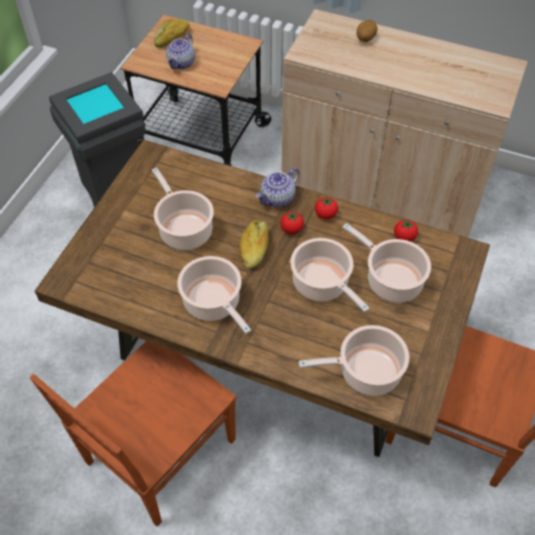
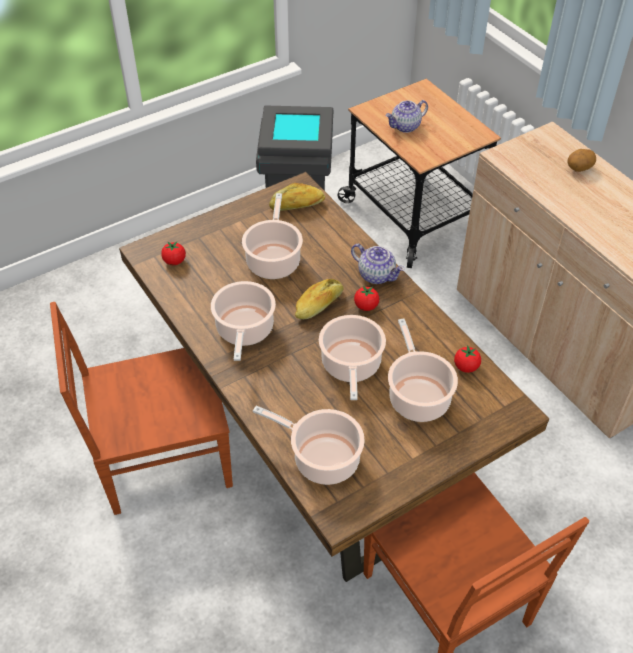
camera: 35 degrees right, 5 degrees down
(172, 38) = (416, 102): bread -> bread (297, 205)
(277, 199) = (377, 275): teapot -> teapot turned 135 degrees counterclockwise
(325, 214) = (408, 309): tomato -> tomato (174, 261)

